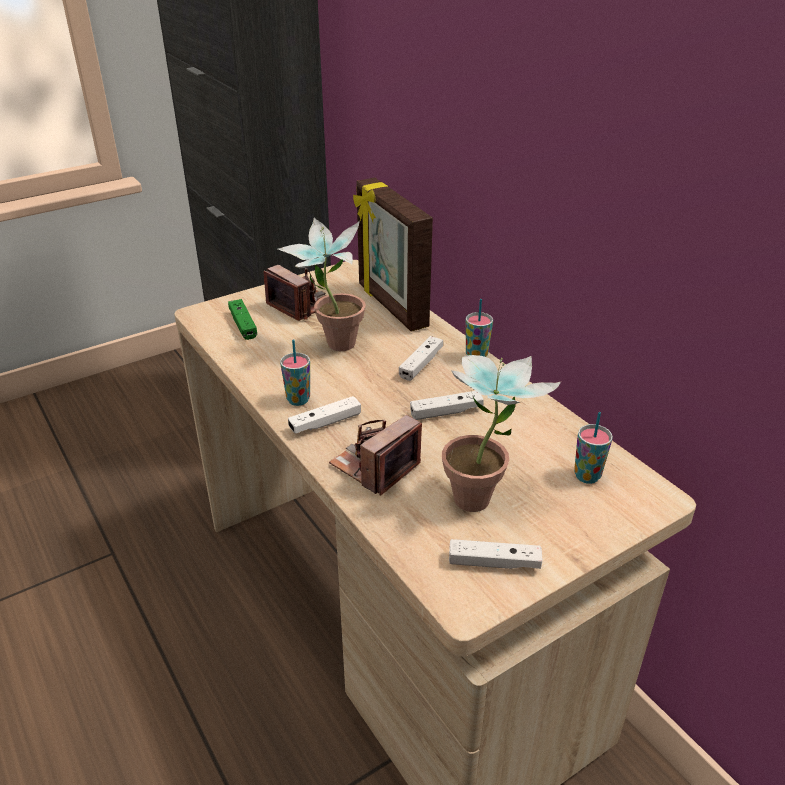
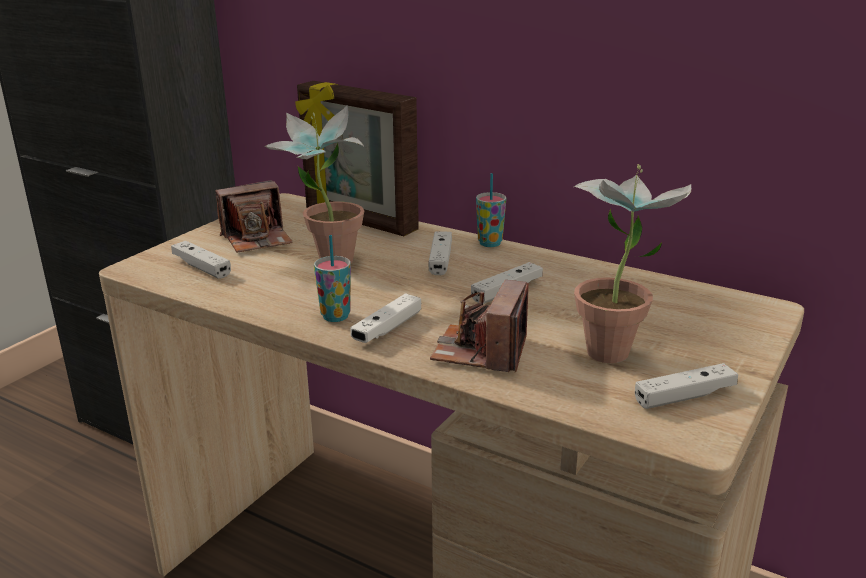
camera: 25 degrees left, 10 degrees down
(243, 325) = (202, 267): green game controller -> white game controller
(302, 305) = (257, 239): camera -> camera turned 135 degrees clockwise
(587, 476) = (691, 308): cup -> none

